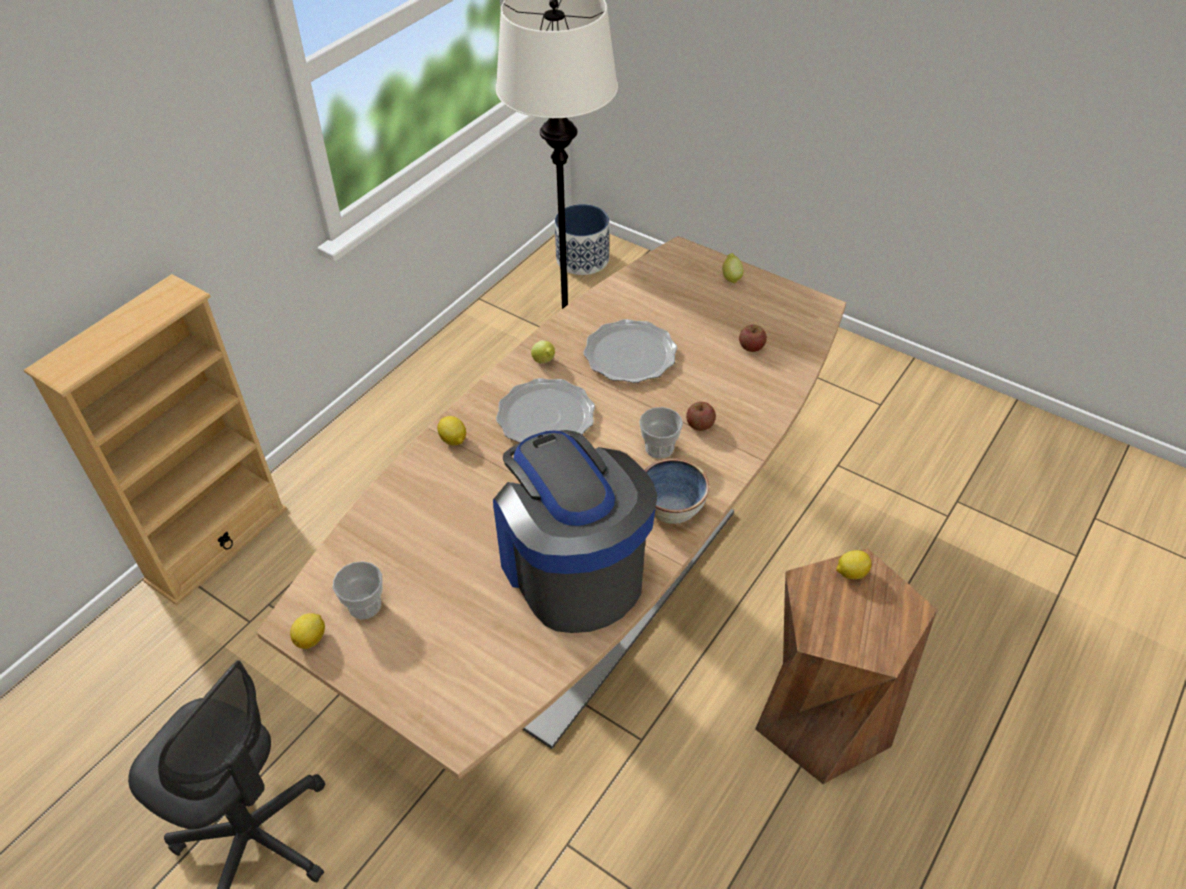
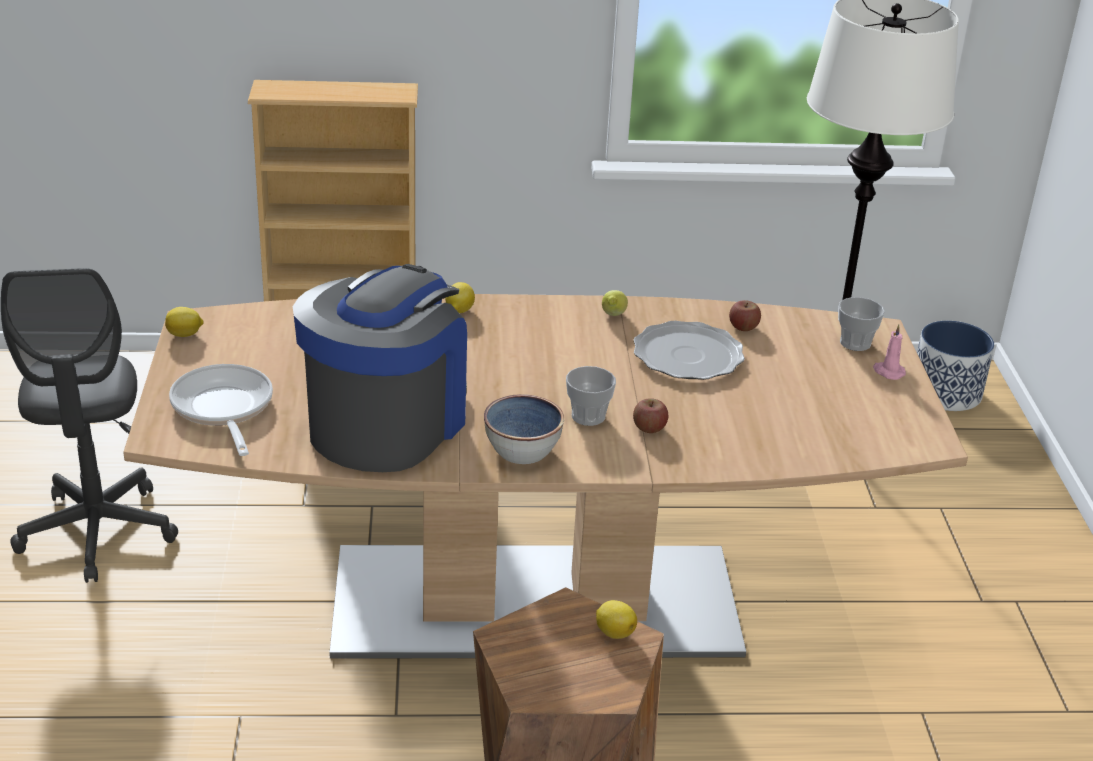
camera: 50 degrees right, 15 degrees down
(365, 605) = (240, 343): cup -> cup (855, 343)
(457, 667) = (223, 409): none -> frying pan
(546, 417) = (546, 343): plate -> none
(731, 277) = (888, 372): lemon -> pink candle
(751, 347) = (802, 420): apple -> apple (743, 327)

